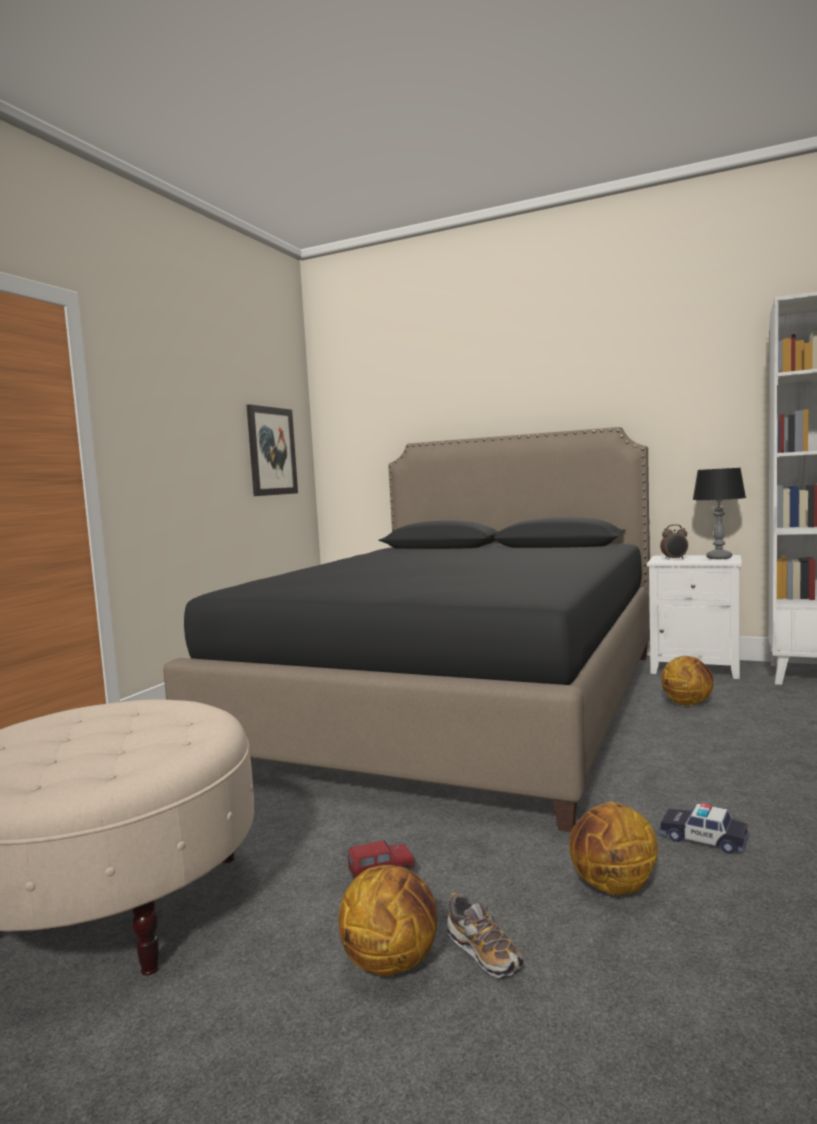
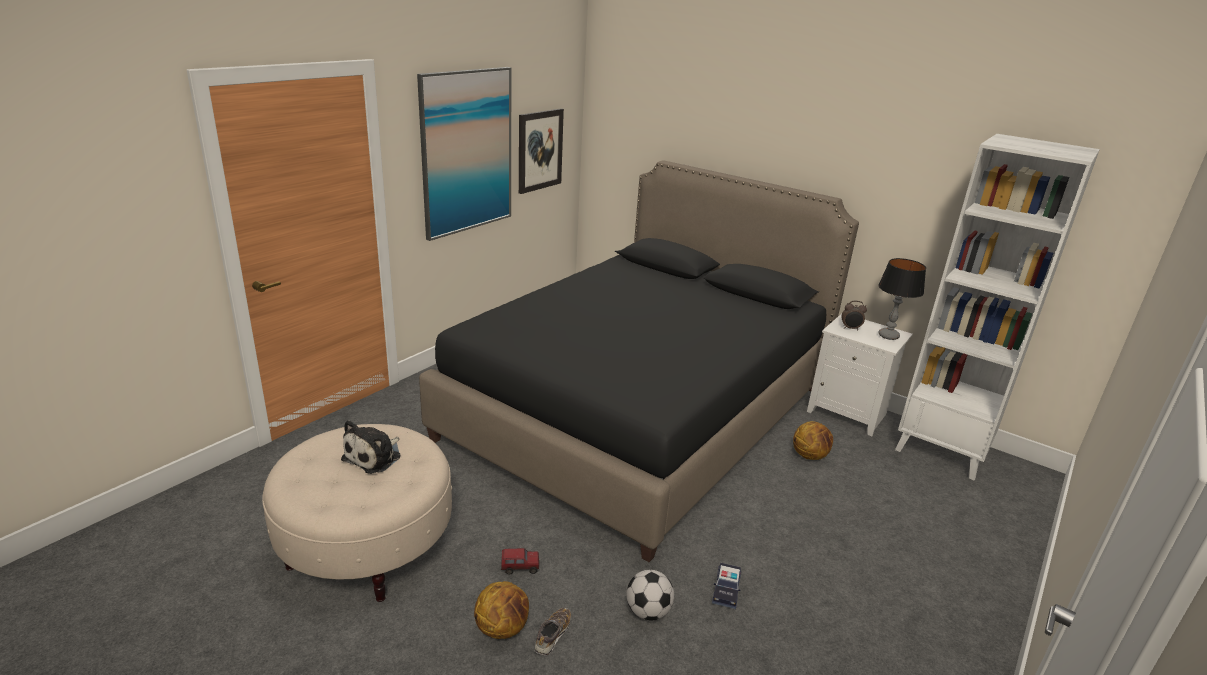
camera: 10 degrees right, 20 degrees up
(118, 727) = (374, 457): none -> plush toy
(192, 432) = (467, 152): none -> picture
(483, 952) = (552, 635): shoe -> shoe turned 135 degrees counterclockwise
(614, 887) = (648, 612): basketball -> football
(703, 838) = (726, 590): toy car -> toy car turned 120 degrees counterclockwise

